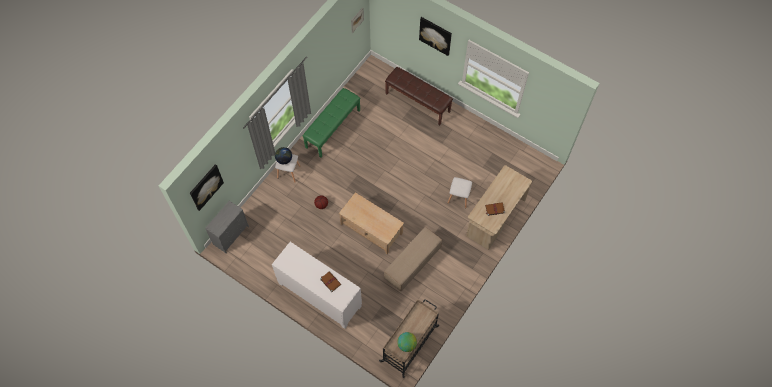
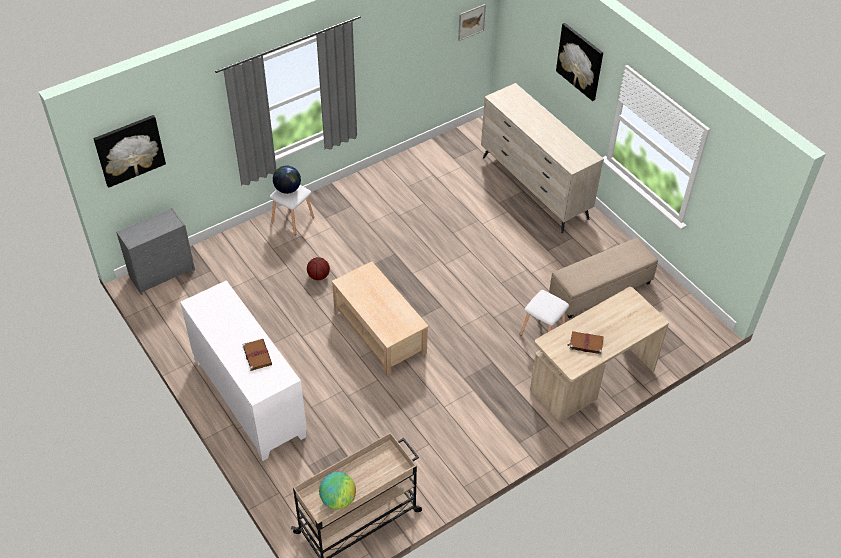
camera: 20 degrees right, 15 degrees down
(332, 128) = (387, 184): green bench -> none
(413, 263) = (422, 402): beige ottoman -> beige ottoman (600, 290)
(418, 102) = (534, 188): brown bench -> beige dresser

